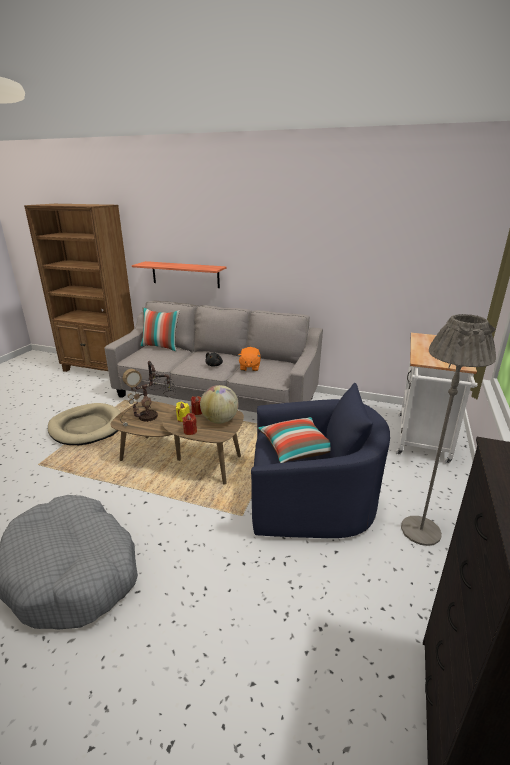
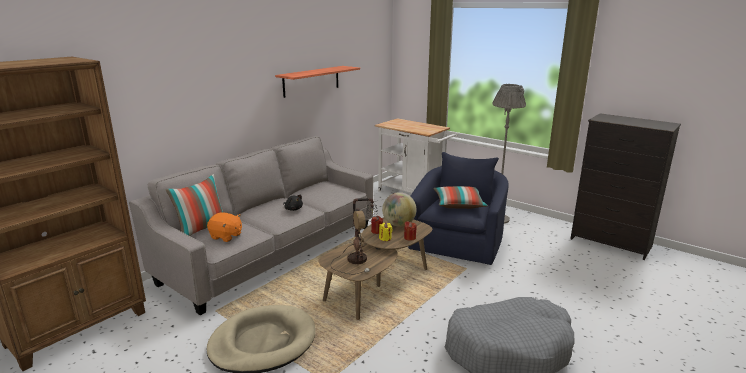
camera: 70 degrees left, 5 degrees down
(185, 274) = (178, 134): shelf -> shelf (311, 81)
(249, 367) = (315, 197): orange plush toy -> orange plush toy (226, 236)

